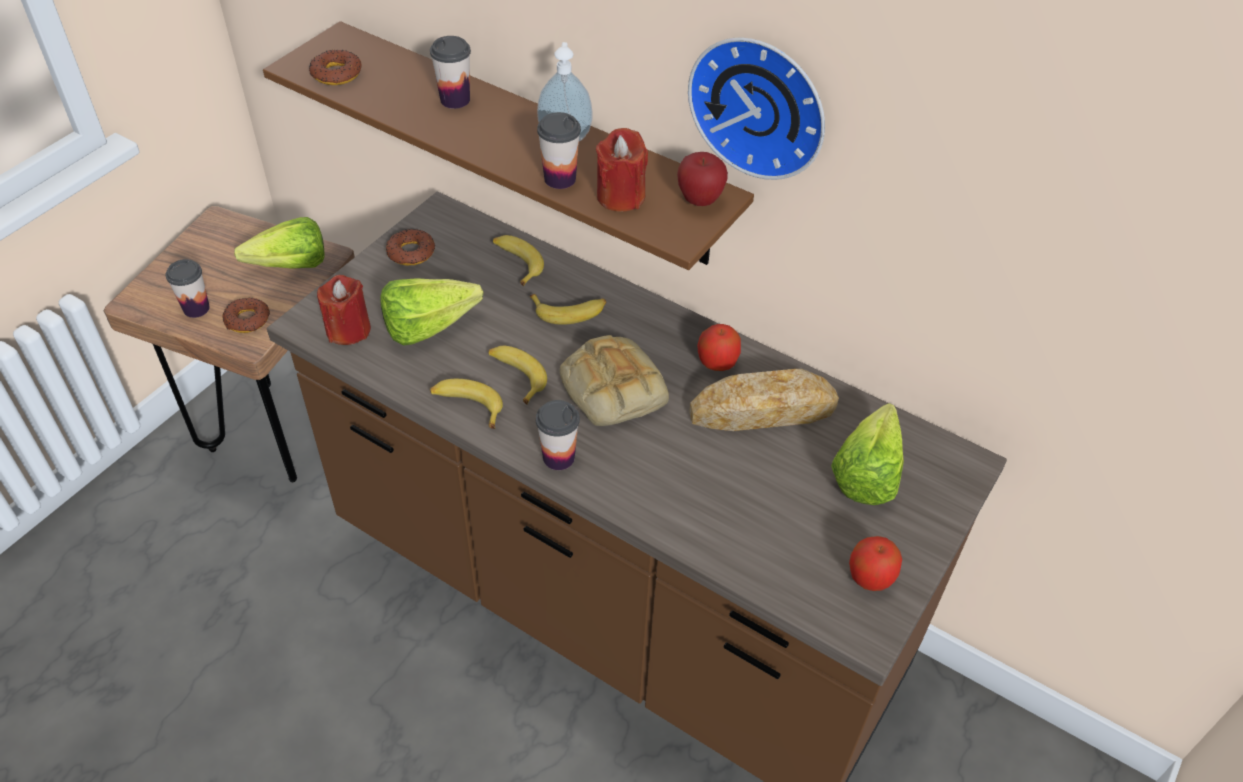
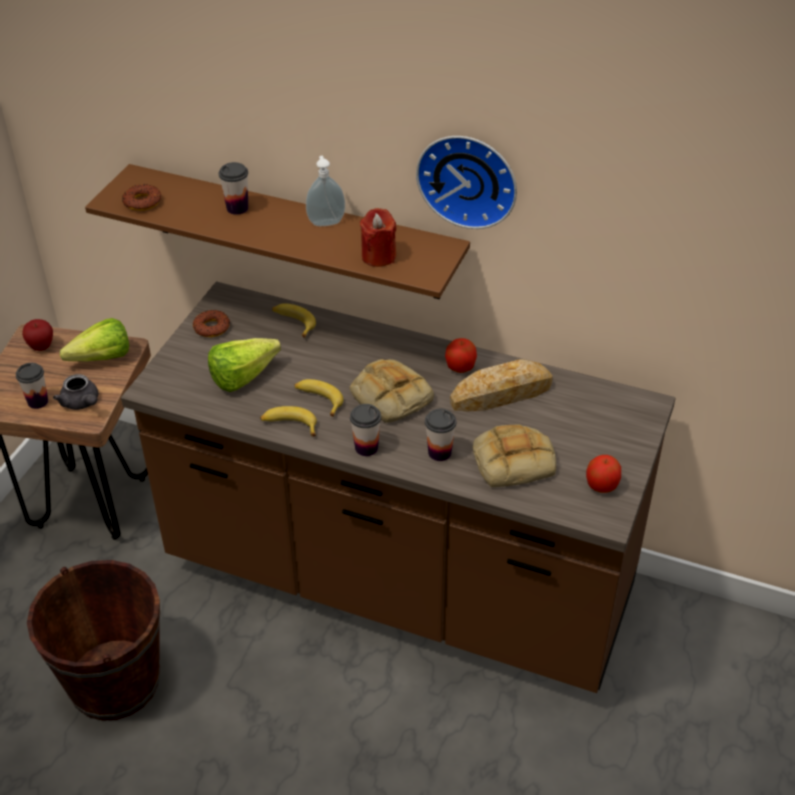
camera: 10 degrees left, 5 degrees down
(239, 666) = (114, 681): none -> brown bucket
(247, 320) = (82, 403): donut -> grey teapot
(348, 330) = (183, 388): red candle -> none
(560, 179) = (332, 251): cup -> cup (439, 452)
(569, 311) = (343, 350): banana -> none
(700, 200) = (434, 251): apple -> apple (41, 347)
(755, 514) = (514, 460): none -> bread
(871, 468) = (585, 418): lettuce -> none

